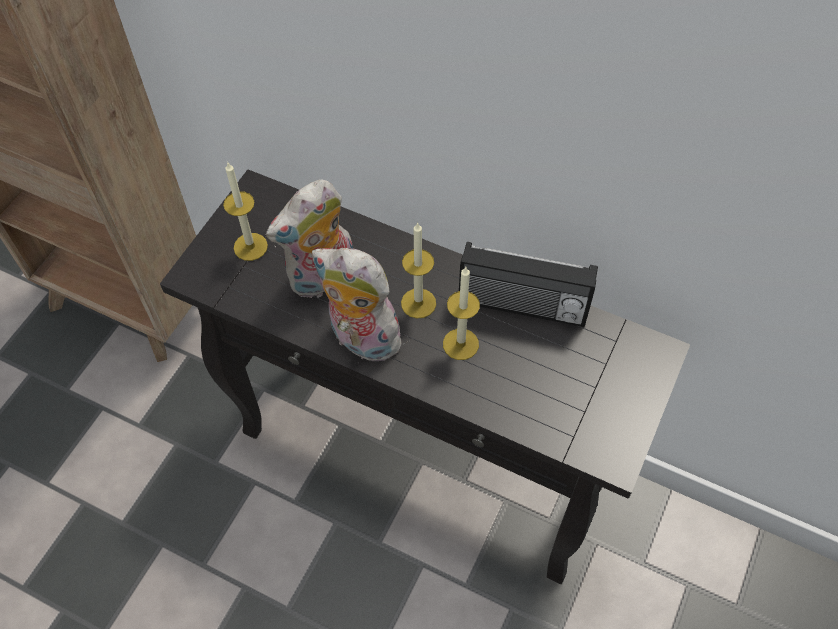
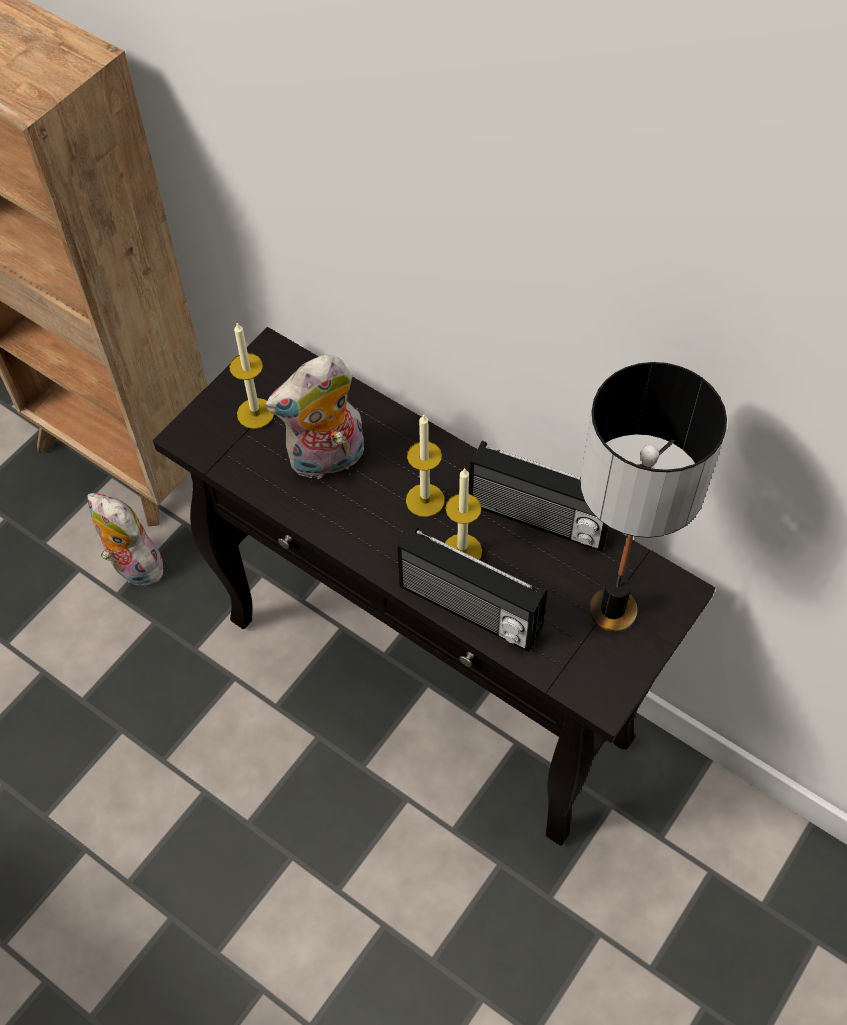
camera: 10 degrees right, 0 degrees up
(360, 339) = (355, 530): plush toy -> plush toy (132, 566)
(477, 397) = (468, 610): none -> radio
(604, 377) = (611, 610): none -> table lamp

